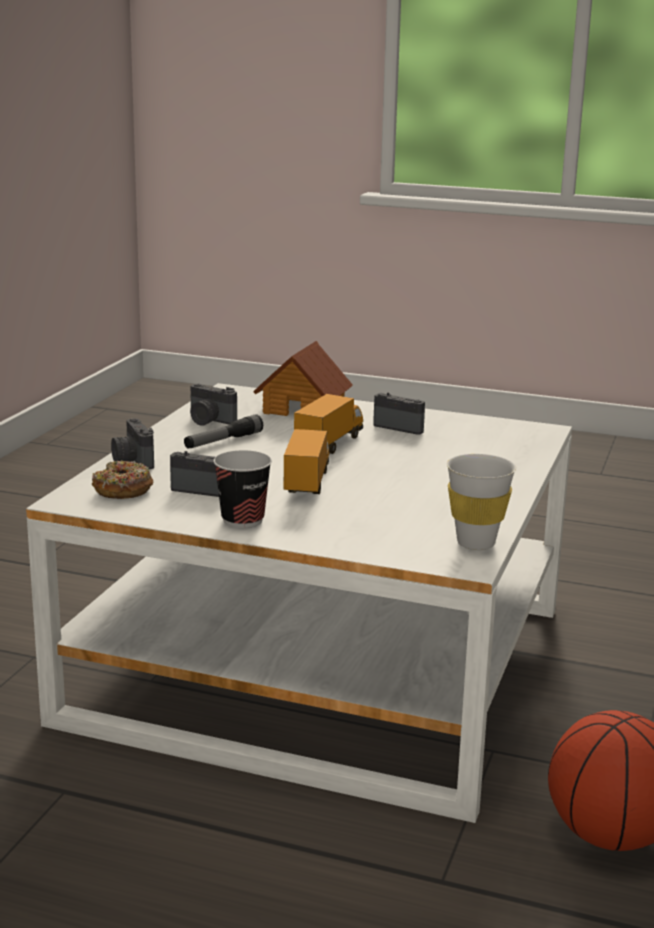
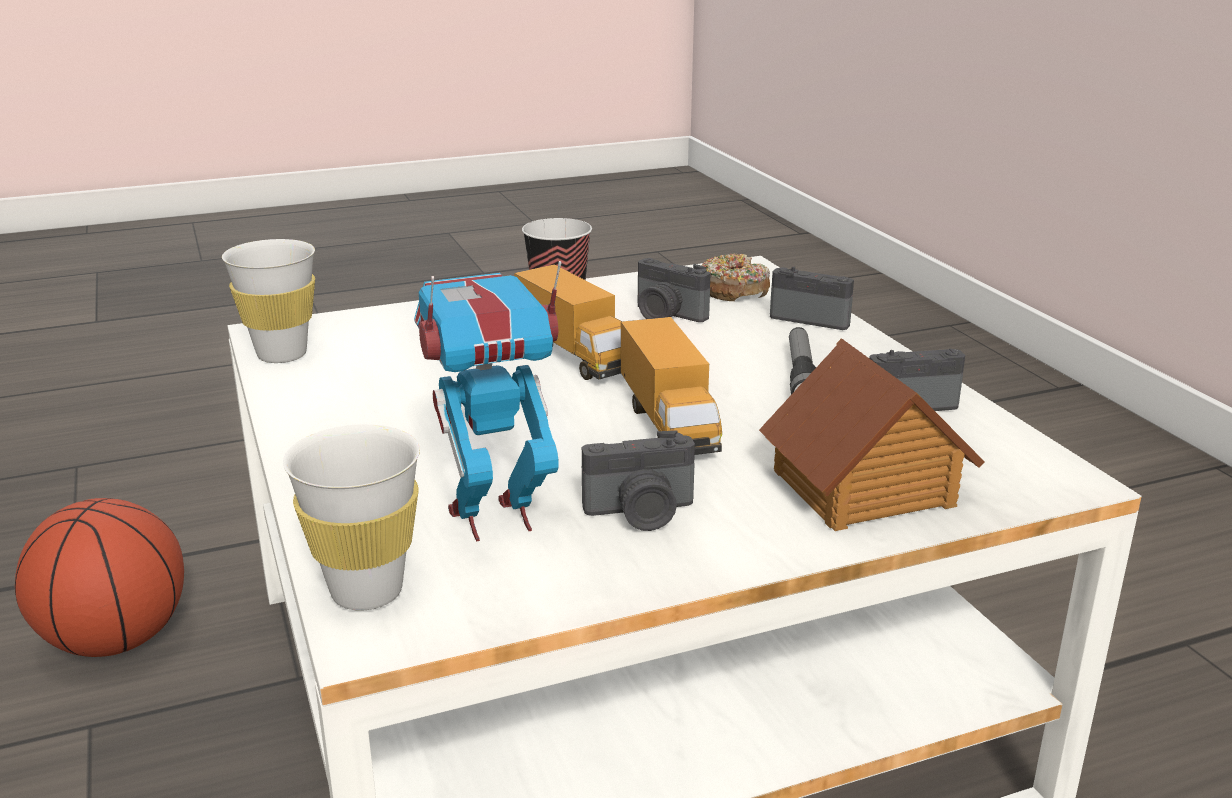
camera: 140 degrees right, 5 degrees up
(204, 489) = (666, 316): camera -> camera turned 60 degrees clockwise
(460, 441) = (493, 517): none -> toy robot
(535, 438) = (367, 592): none -> white cup

